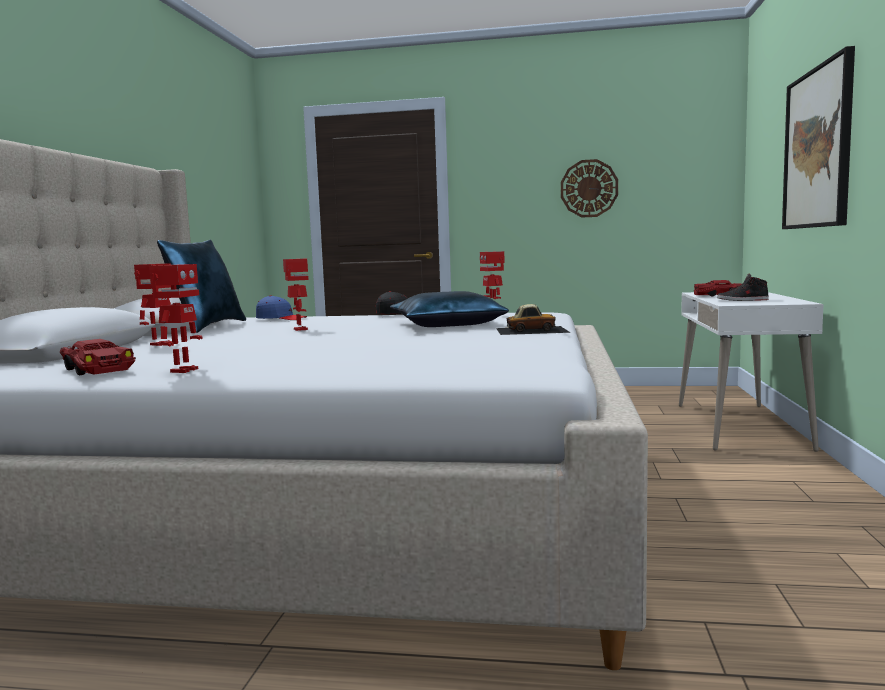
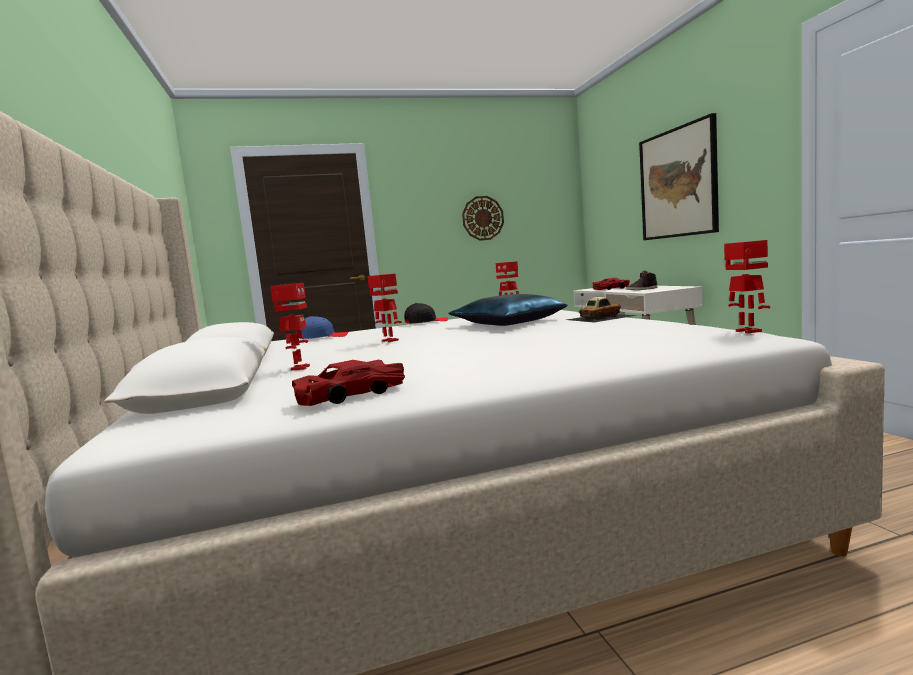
camera: 25 degrees left, 0 degrees up
(96, 370) = (350, 395): red toy car -> red toy car turned 60 degrees counterclockwise
(182, 370) = (456, 380): toy robot -> toy robot (747, 331)
(207, 327) = (275, 351): blue pillow -> none

